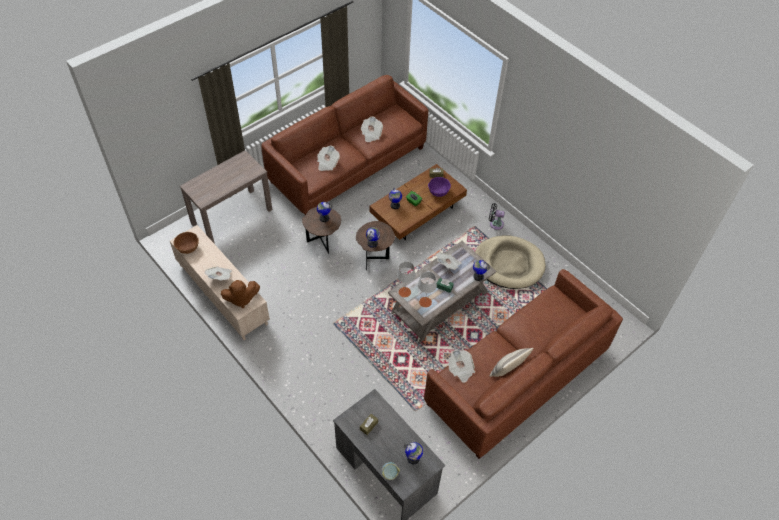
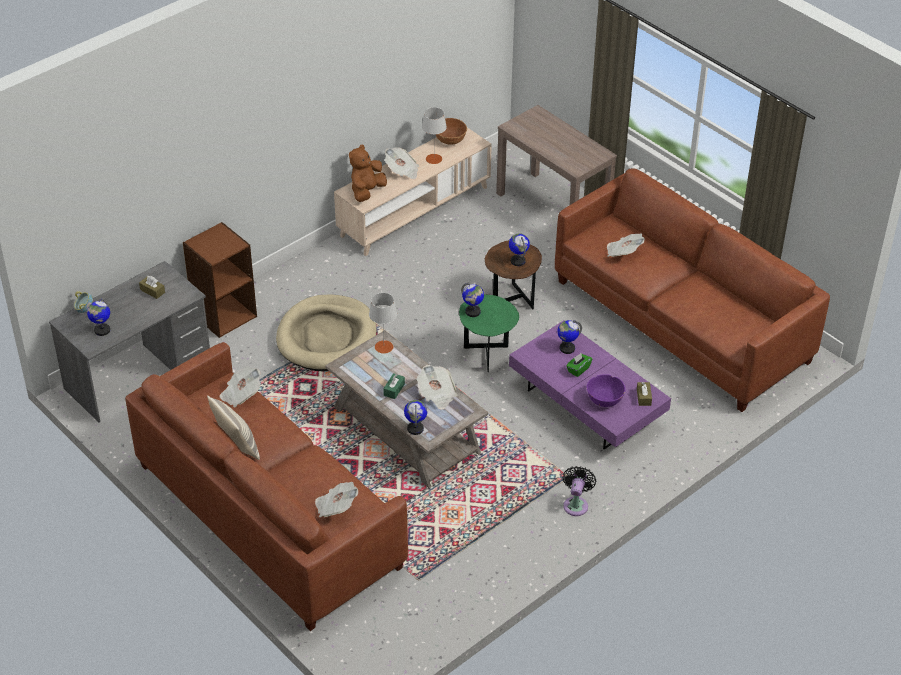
camera: 90 degrees right, 10 degrees down
(241, 299) = (367, 191): brown plush toy -> brown plush toy turned 45 degrees clockwise
(324, 414) = (224, 315): none -> brown bookcase
(371, 134) = (699, 298): newspaper -> newspaper (336, 507)
(375, 258) = (487, 357): brown side table -> green side table
(417, 213) = (587, 405): brown coffee table -> purple coffee table
(425, 302) = (366, 368): grey table lamp -> grey table lamp (434, 159)
(508, 264) = (488, 518): beige dog bed -> beige dog bed (327, 337)

